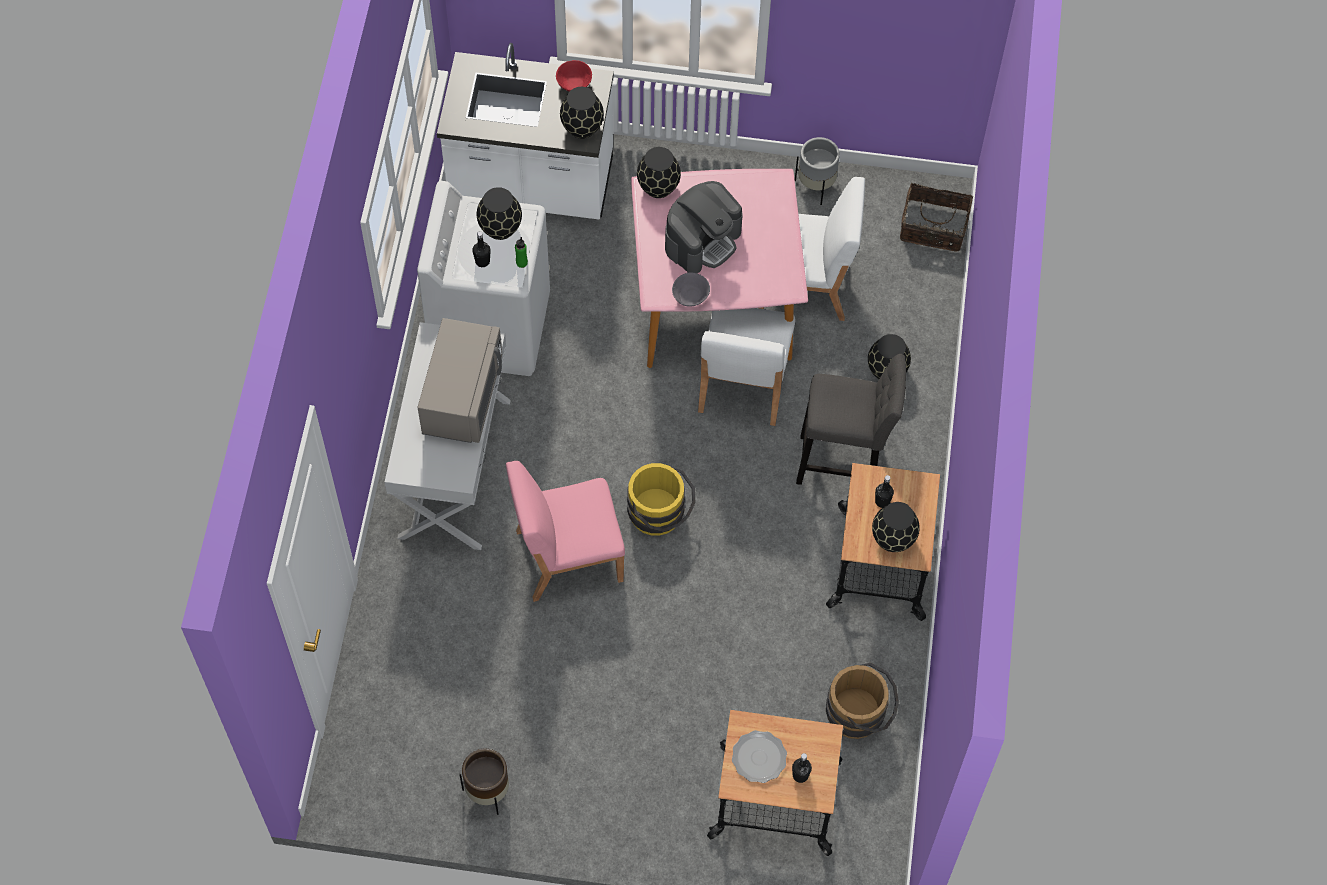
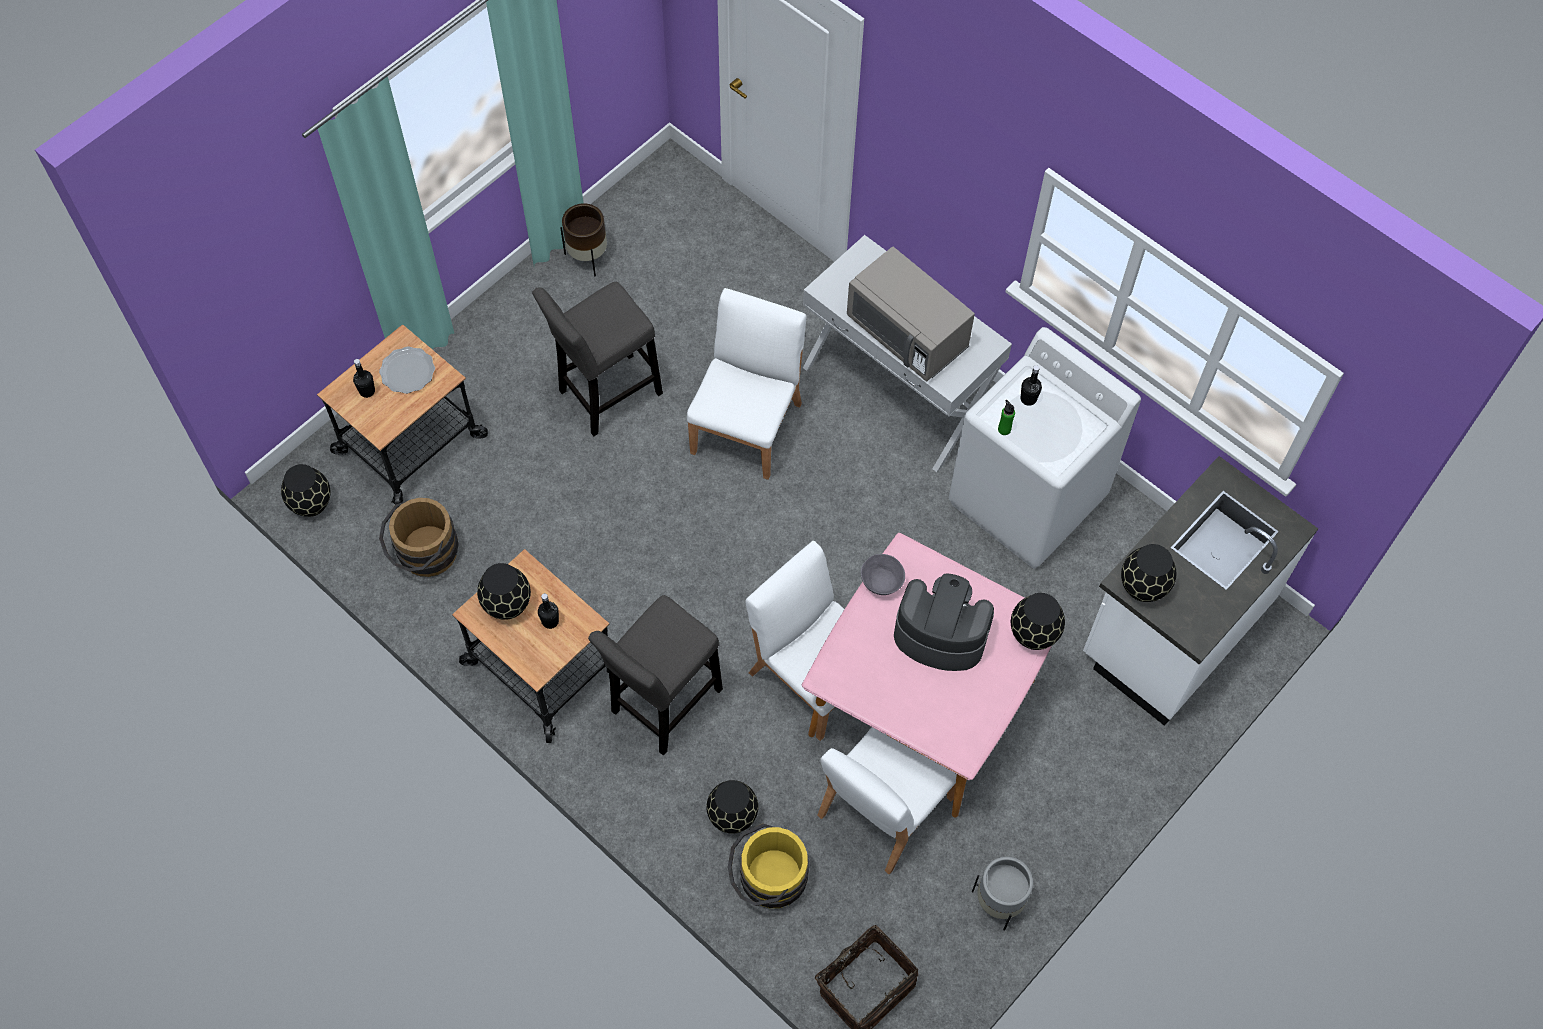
camera: 125 degrees right, 0 degrees up
(501, 228) = (1057, 435): black vase -> black vase (311, 504)
(567, 555) = (747, 427): pink chair -> white chair
(573, 84) = (1206, 612): red bowl -> none
(616, 680) = (606, 396): none -> grey stool
(660, 515) = (730, 519): yellow bucket -> yellow bucket (767, 880)
(702, 240) = (940, 634): coffee machine -> coffee machine turned 120 degrees clockwise

